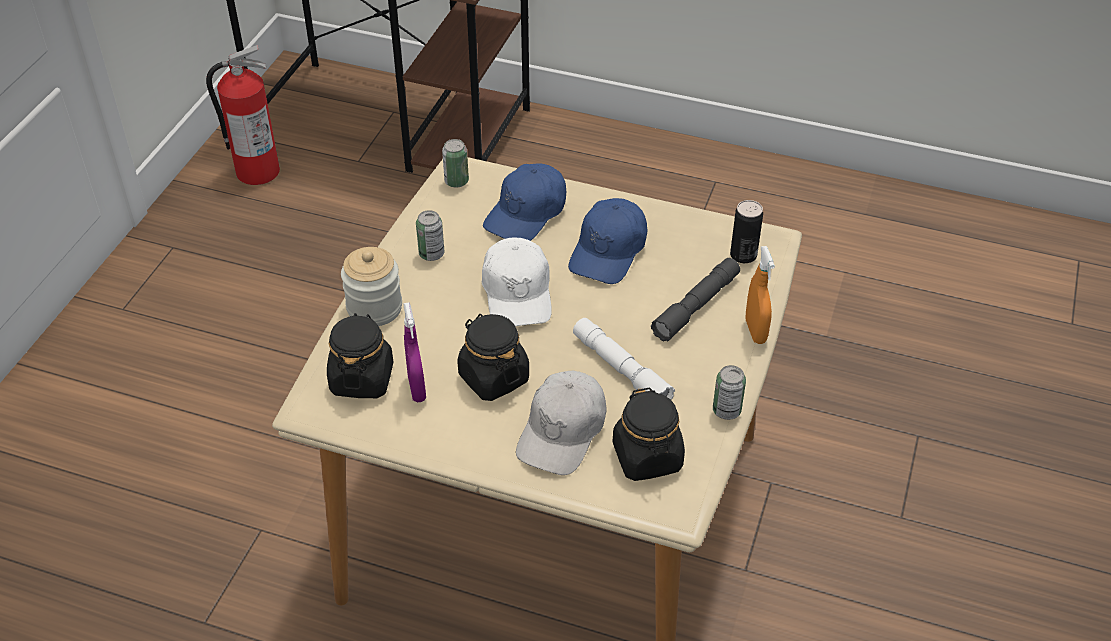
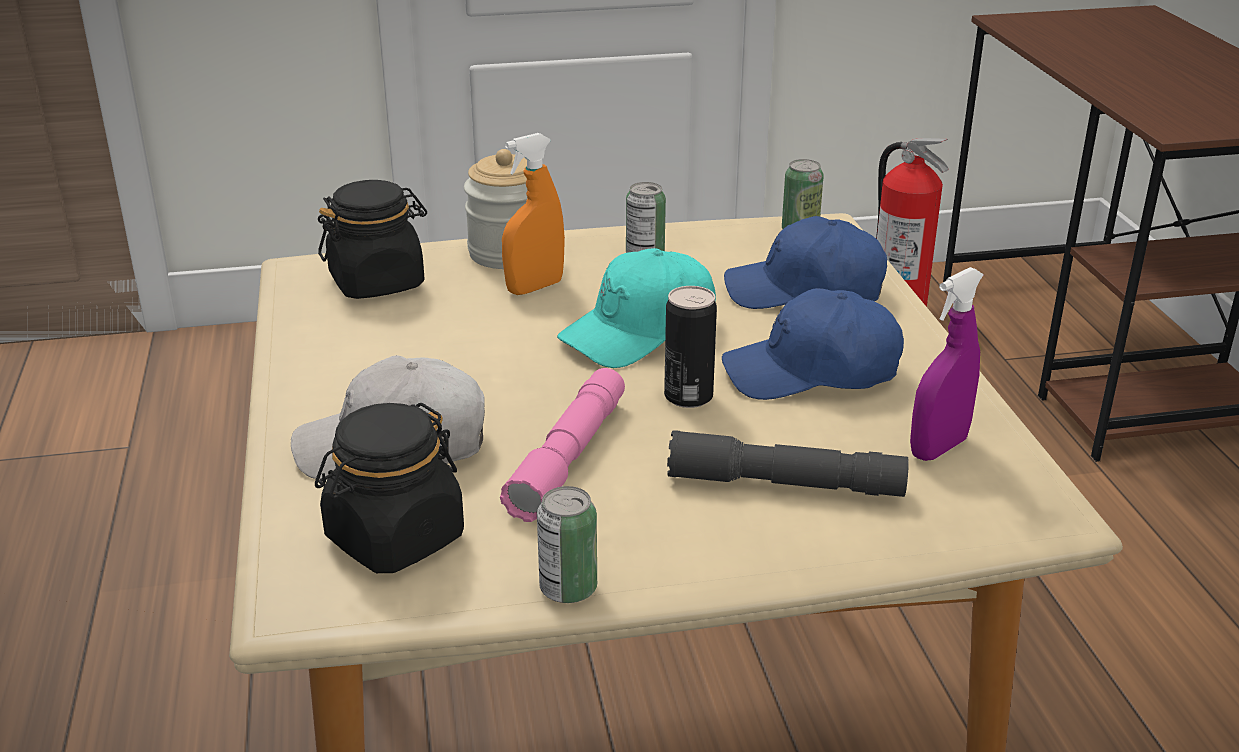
camera: 60 degrees right, 15 degrees down
(417, 388) = (390, 319): purple spray bottle -> purple spray bottle (938, 448)
(493, 377) = (457, 363): black jar -> none
(518, 293) = (640, 331): white cap -> turquoise cap
(621, 369) = (568, 457): white flashlight -> pink flashlight
(743, 255) = (967, 495): can -> can (688, 396)
(755, 331) = (795, 564): orange spray bottle -> orange spray bottle (534, 287)

